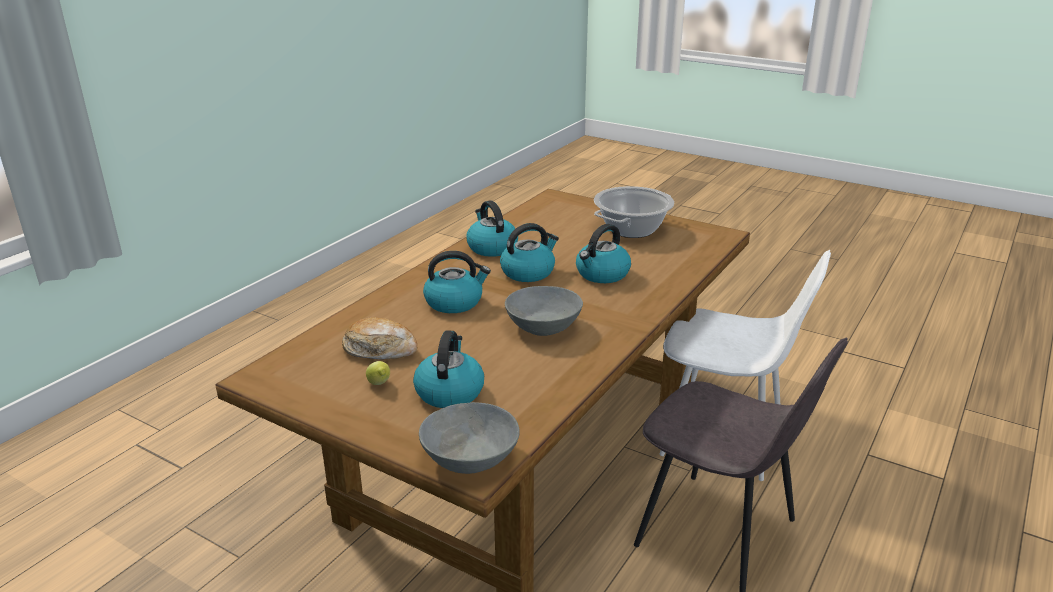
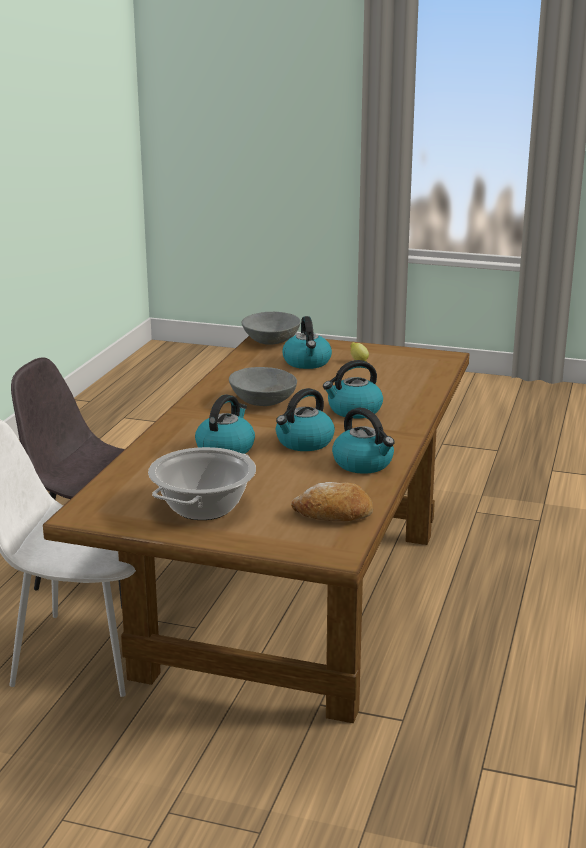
camera: 165 degrees right, 5 degrees down
(380, 349) = (380, 377): bread -> bread (333, 514)

